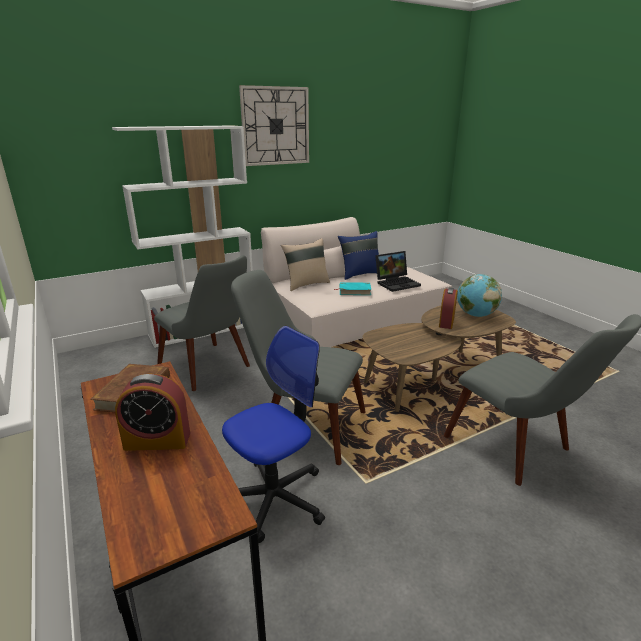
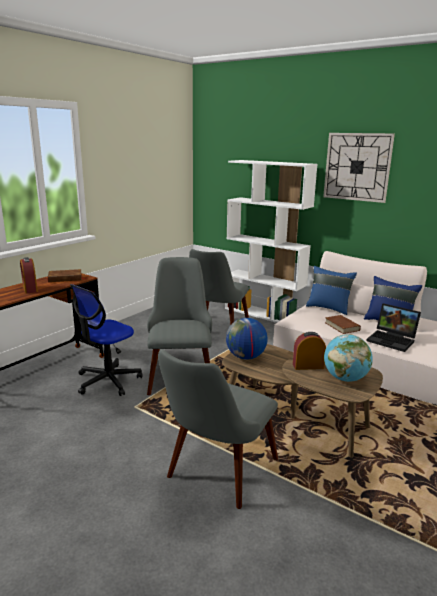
camera: 65 degrees right, 5 degrees down
(275, 498) = (108, 381): office chair -> office chair turned 105 degrees clockwise
(306, 284) = (328, 308): beige pillow -> blue pillow
(354, 291) = (342, 326): turquoise book -> brown book
(396, 348) = (245, 357): none -> globe

